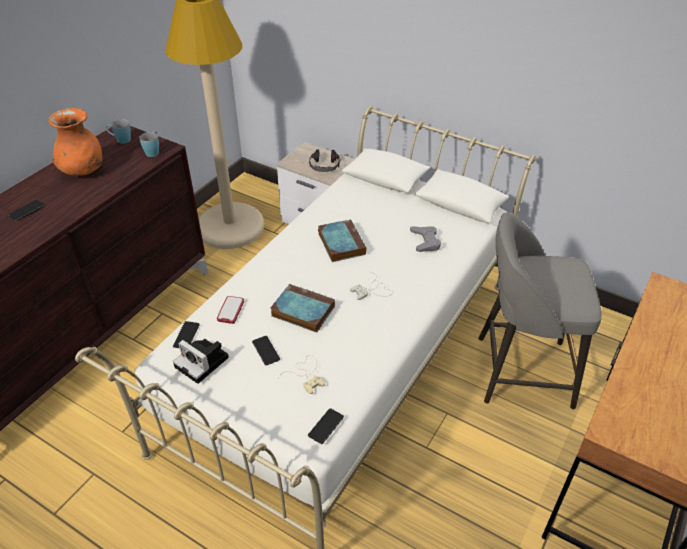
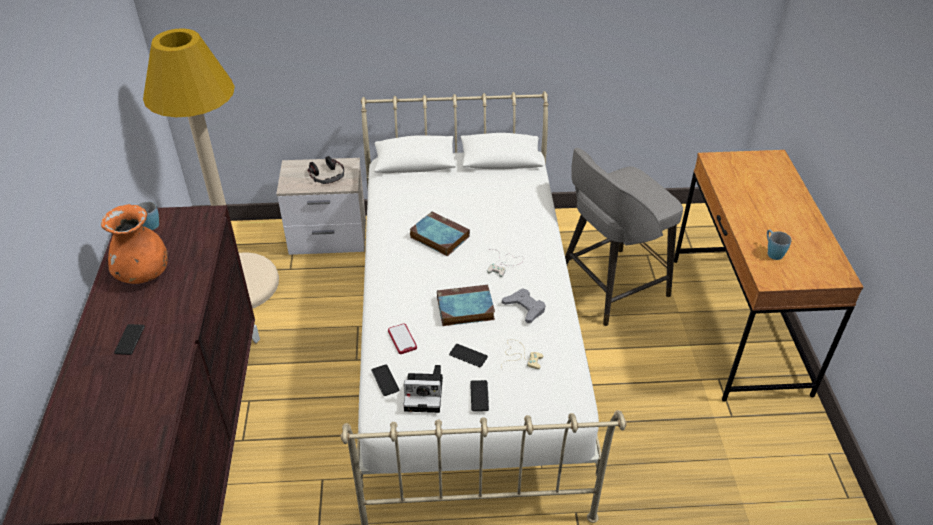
camera: 35 degrees left, 0 degrees up
(153, 151) = (199, 223): blue mug -> blue mug (772, 252)
(326, 426) = (574, 386): phone -> phone (479, 396)
(425, 241) = (506, 204): grey game controller -> grey game controller (524, 308)

